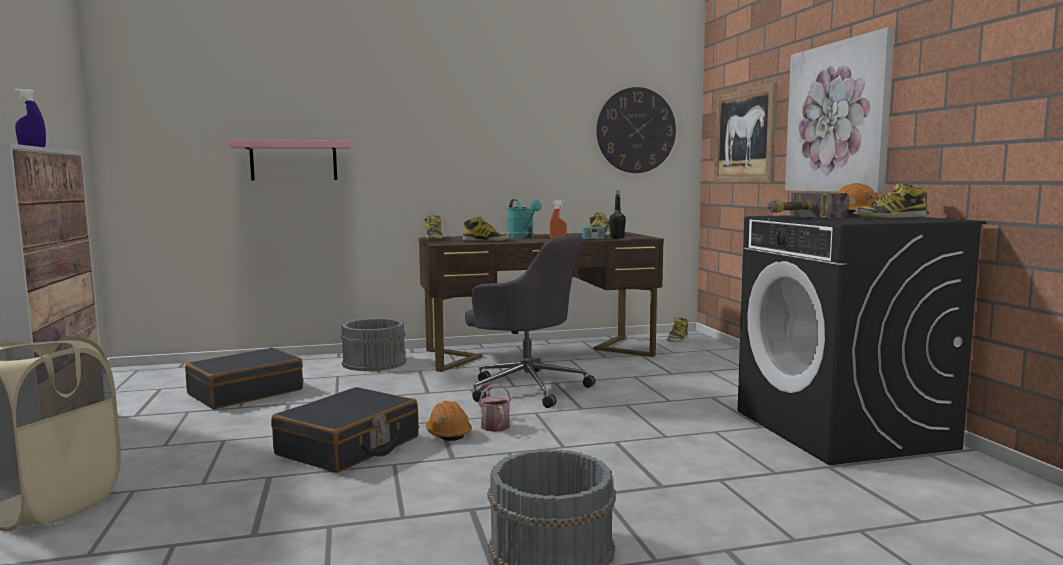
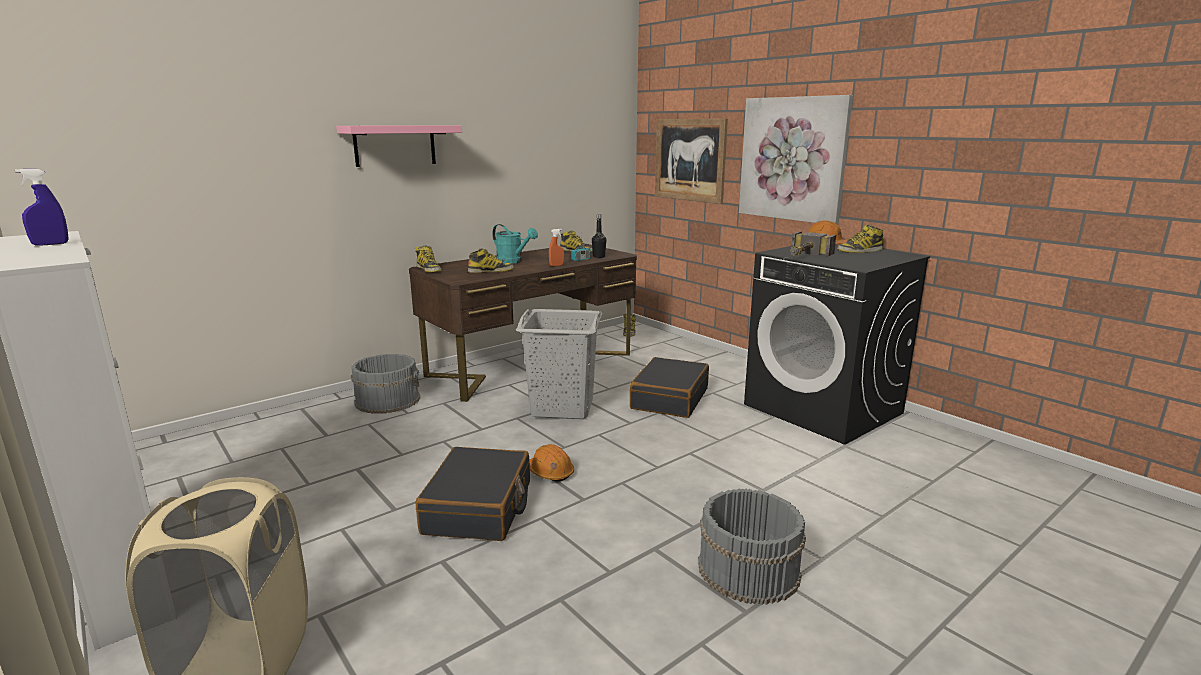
camera: 25 degrees left, 10 degrees up
(245, 392) = (291, 463): black suitcase -> black suitcase (669, 399)
(293, 161) = (267, 197): pink shelf -> pink shelf (395, 145)
(494, 424) = (578, 455): watering can -> none
(526, 388) = (563, 408): grey office chair -> grey laundry basket
(636, 130) = (587, 149): wall clock -> none

